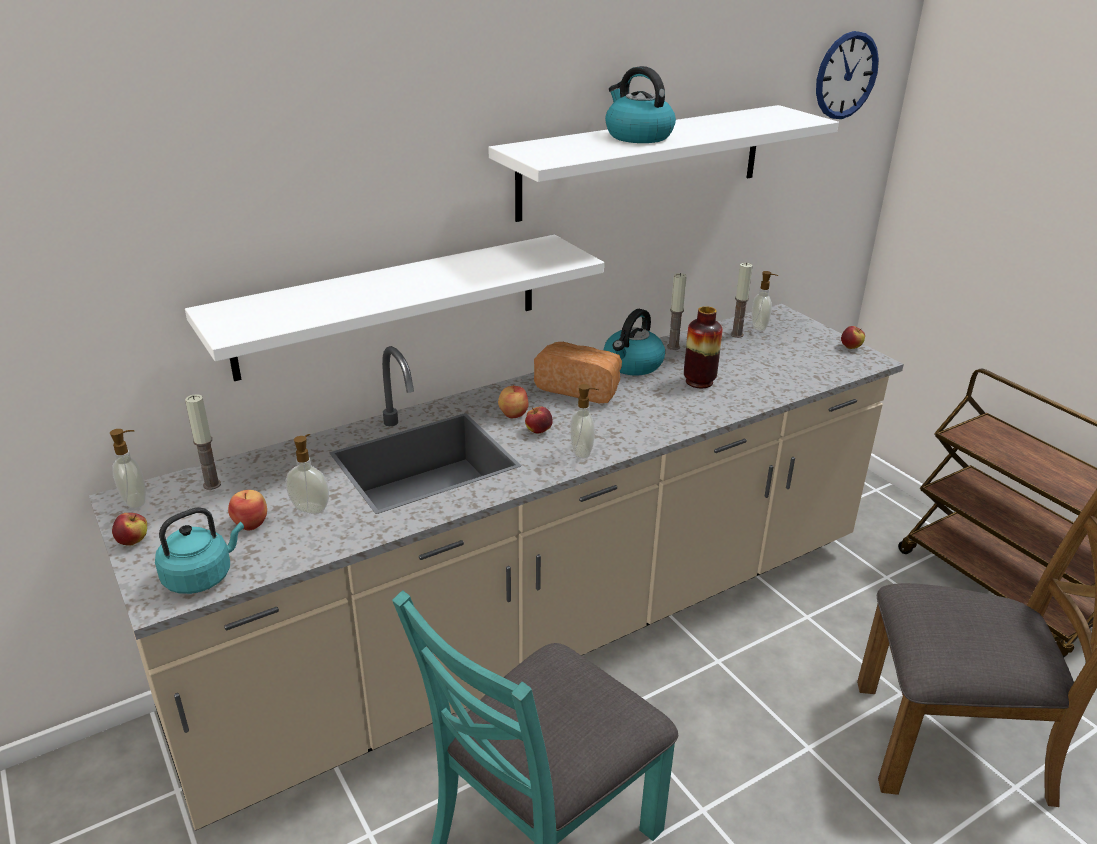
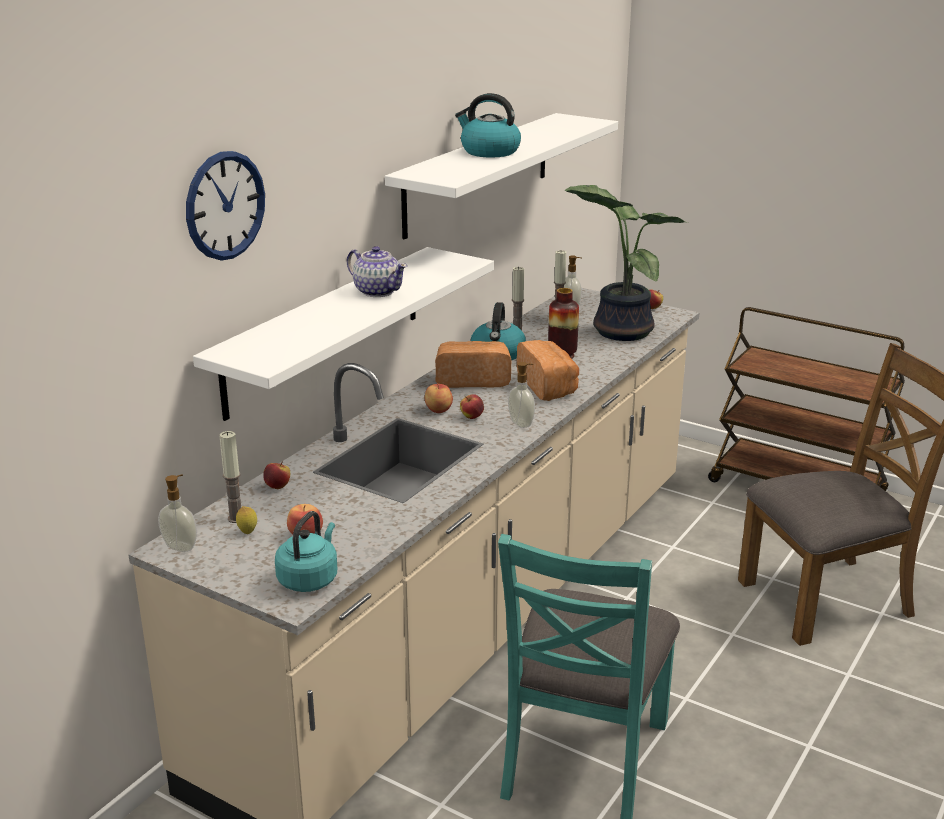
camera: 25 degrees left, 5 degrees down
(133, 541) = (217, 573): apple -> apple (278, 486)
(206, 503) = (247, 532): none -> lemon
(311, 508) = (345, 512): soap dispenser -> none
(442, 274) = (377, 291): none -> teapot
(652, 414) = (548, 386): none -> bread
(788, 366) = (619, 331): none -> potted plant
(846, 75) = (593, 82): wall clock -> wall clock (225, 205)

